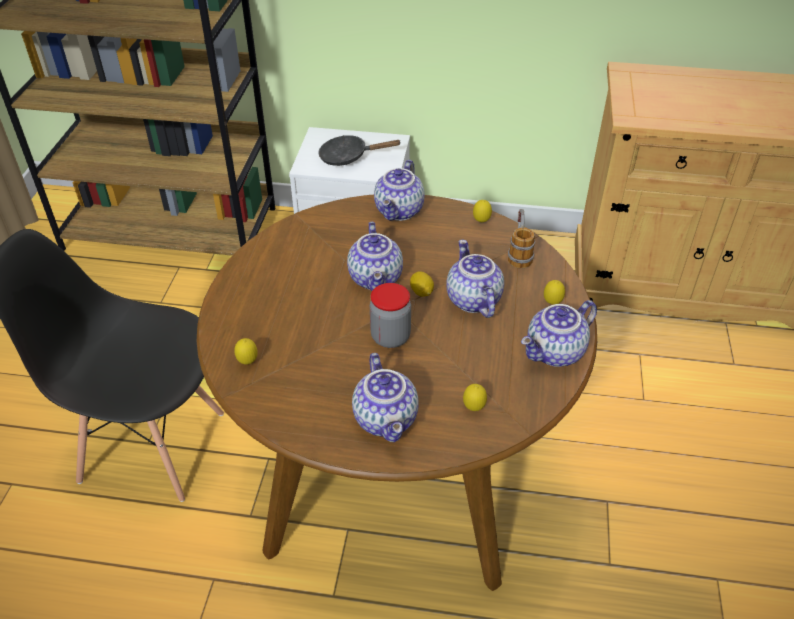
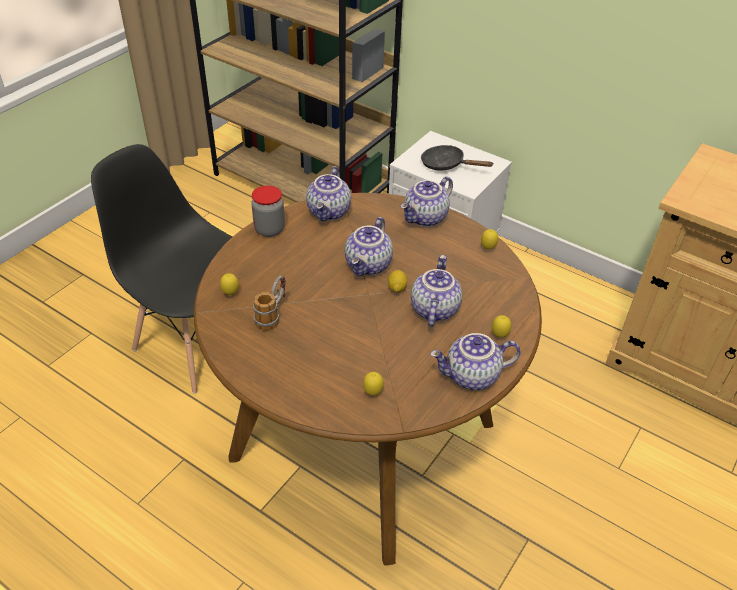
camera: 25 degrees right, 0 degrees up
(387, 419) = (301, 375): teapot -> teapot (330, 212)
(390, 337) = (347, 314): jar -> jar (269, 229)
(519, 253) = (501, 285): mug -> mug (273, 315)

